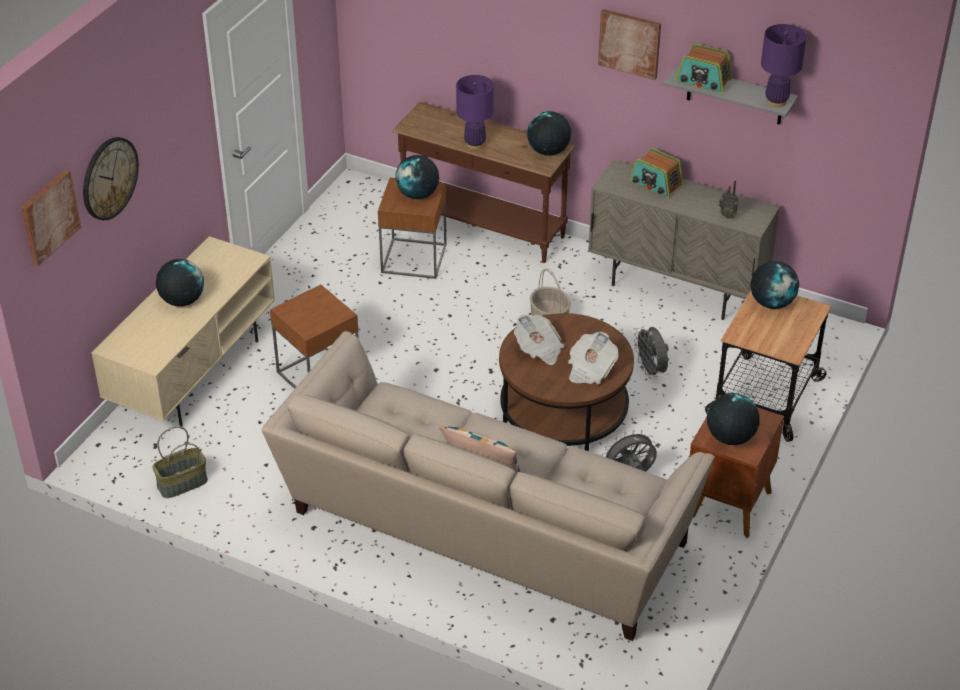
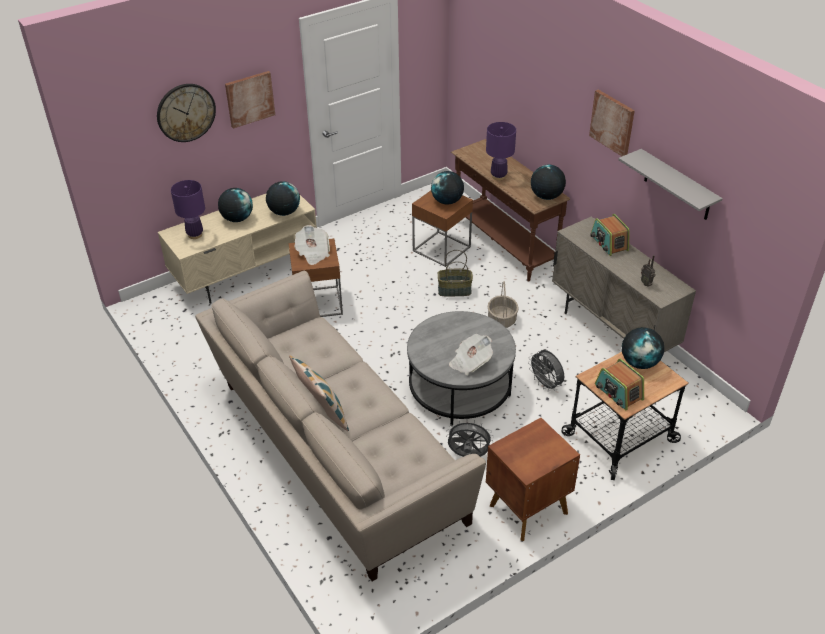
camera: 30 degrees right, 0 degrees up
(49, 216) = (119, 122): picture -> picture (249, 99)
(182, 484) = (178, 340): basket -> basket (454, 291)
(539, 350) = (445, 334): newspaper -> newspaper (313, 253)
(563, 410) = (459, 388): brown coffee table -> grey coffee table
(651, 371) = (546, 384): grey fan -> grey fan turned 45 degrees counterclockwise
(703, 81) = (651, 165): radio -> radio (618, 392)
(730, 437) = (522, 454): globe -> globe (284, 212)
(776, 101) = (699, 197): purple table lamp -> purple table lamp (195, 235)

